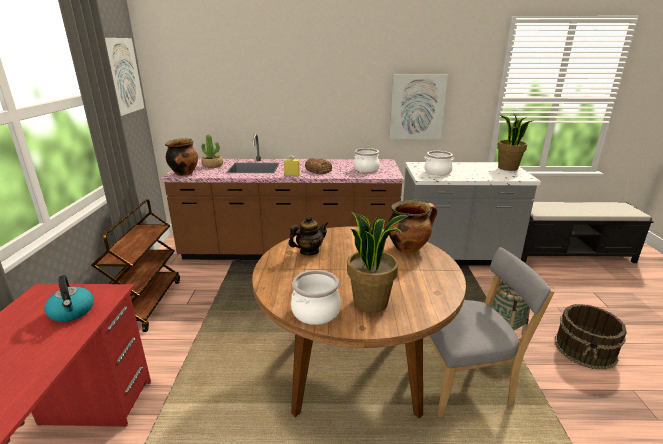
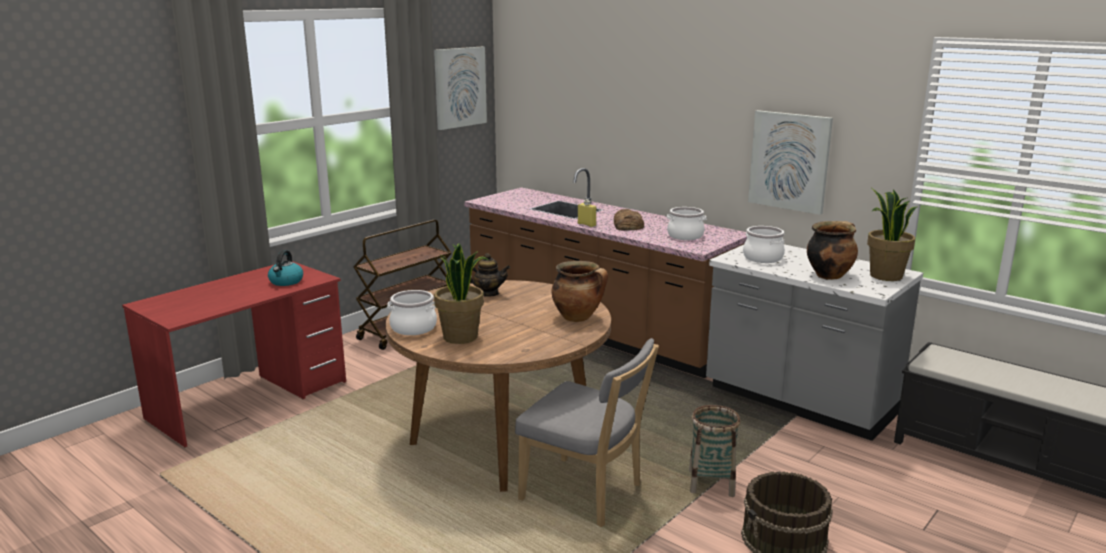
camera: 40 degrees right, 5 degrees down
(184, 173) = (491, 201): cooking pot -> cooking pot (829, 275)
(213, 165) = (531, 199): potted plant -> none

